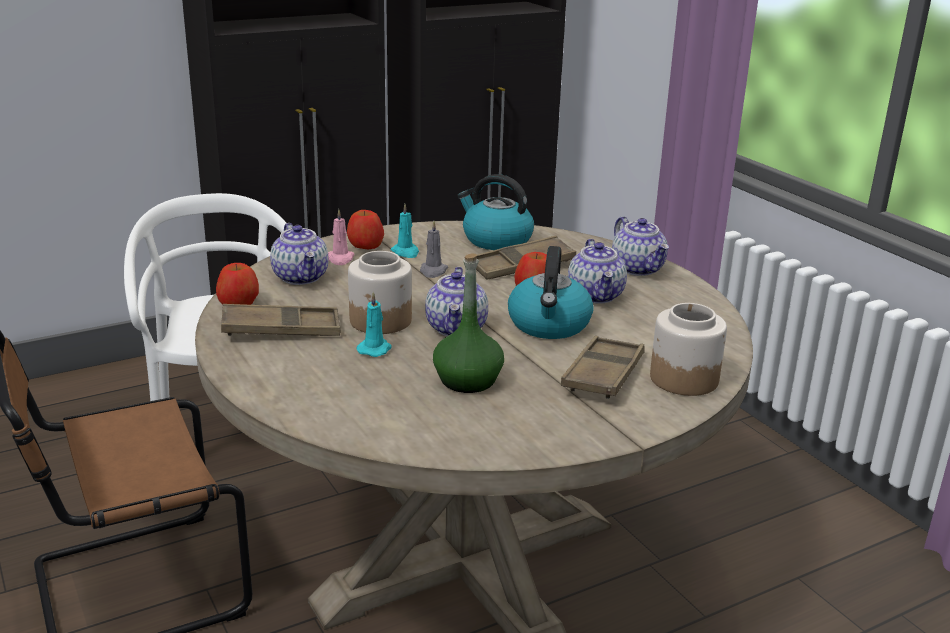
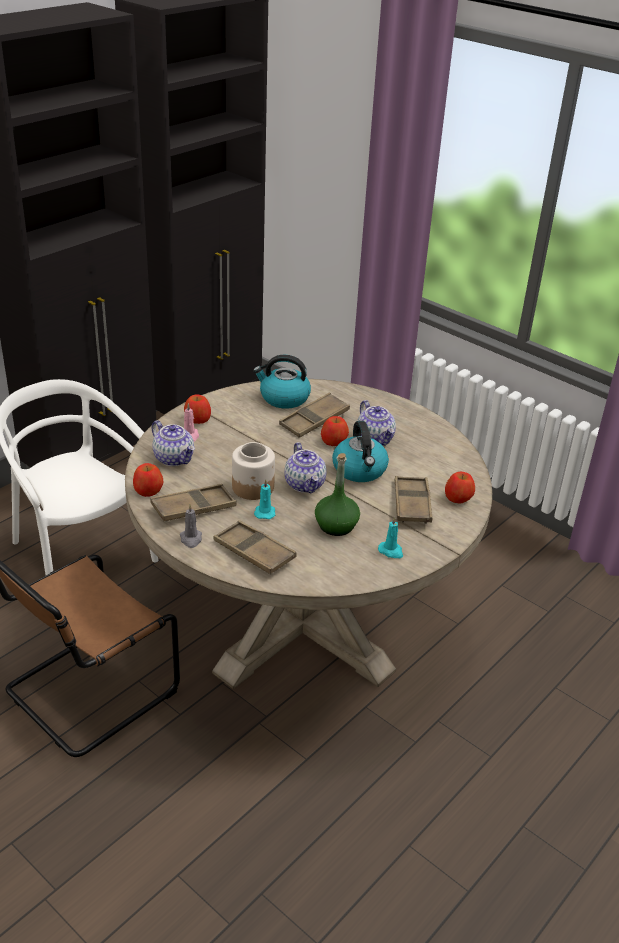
camera: 20 degrees left, 10 degrees up
(322, 390) = (254, 552): none -> brown tray
(405, 252) = (230, 421): turquoise candle -> turquoise candle (391, 551)
(433, 271) = (259, 436): grey candle -> grey candle (191, 539)
(638, 269) = (389, 409): teapot -> none
(683, 378) = (458, 498): jar -> apple

